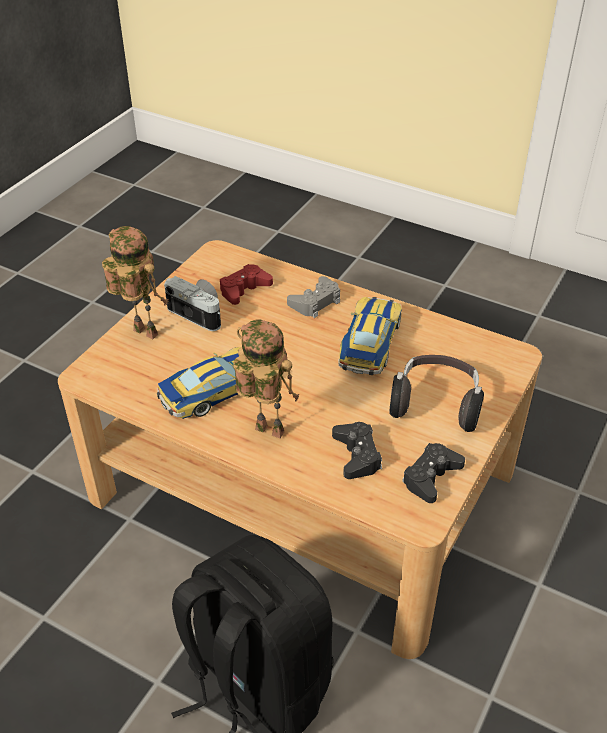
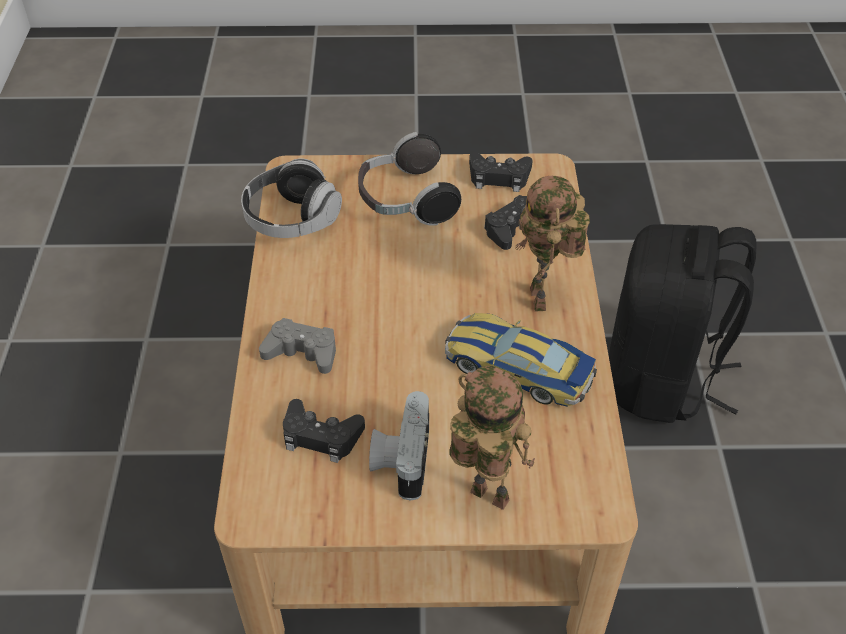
camera: 120 degrees left, 5 degrees up
(142, 333) = (484, 498): toy robot -> toy robot turned 120 degrees clockwise
(244, 289) = (321, 436): red game controller -> black game controller
(370, 343) = (346, 277): toy car -> none
(454, 337) = (292, 219): none -> headphones

